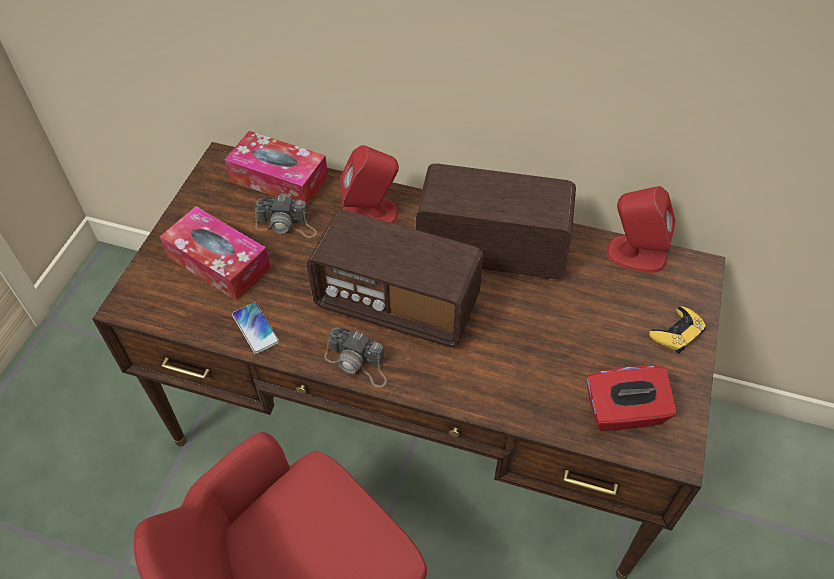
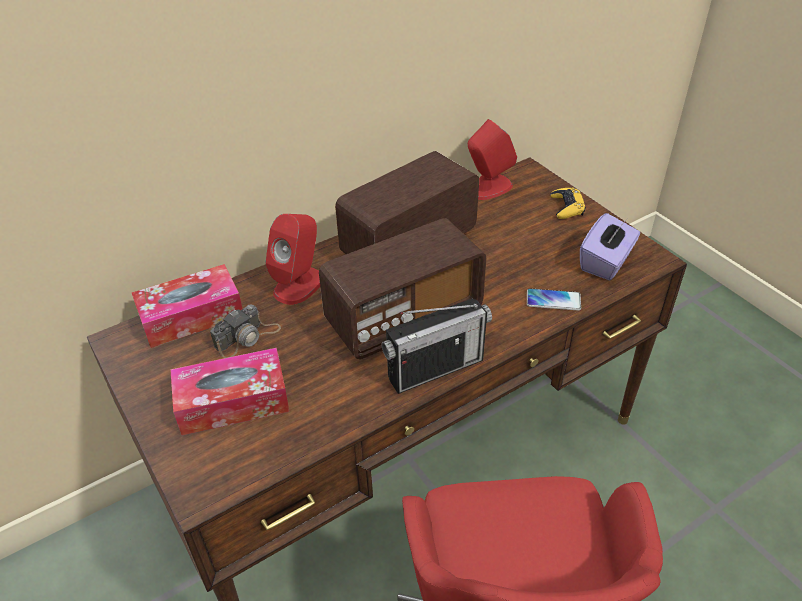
camera: 50 degrees left, 10 degrees down
(255, 328) = (333, 413): phone -> phone (553, 300)
(358, 363) = (435, 368): camera -> radio
(624, 412) = (606, 262): red tissue box -> purple tissue box

